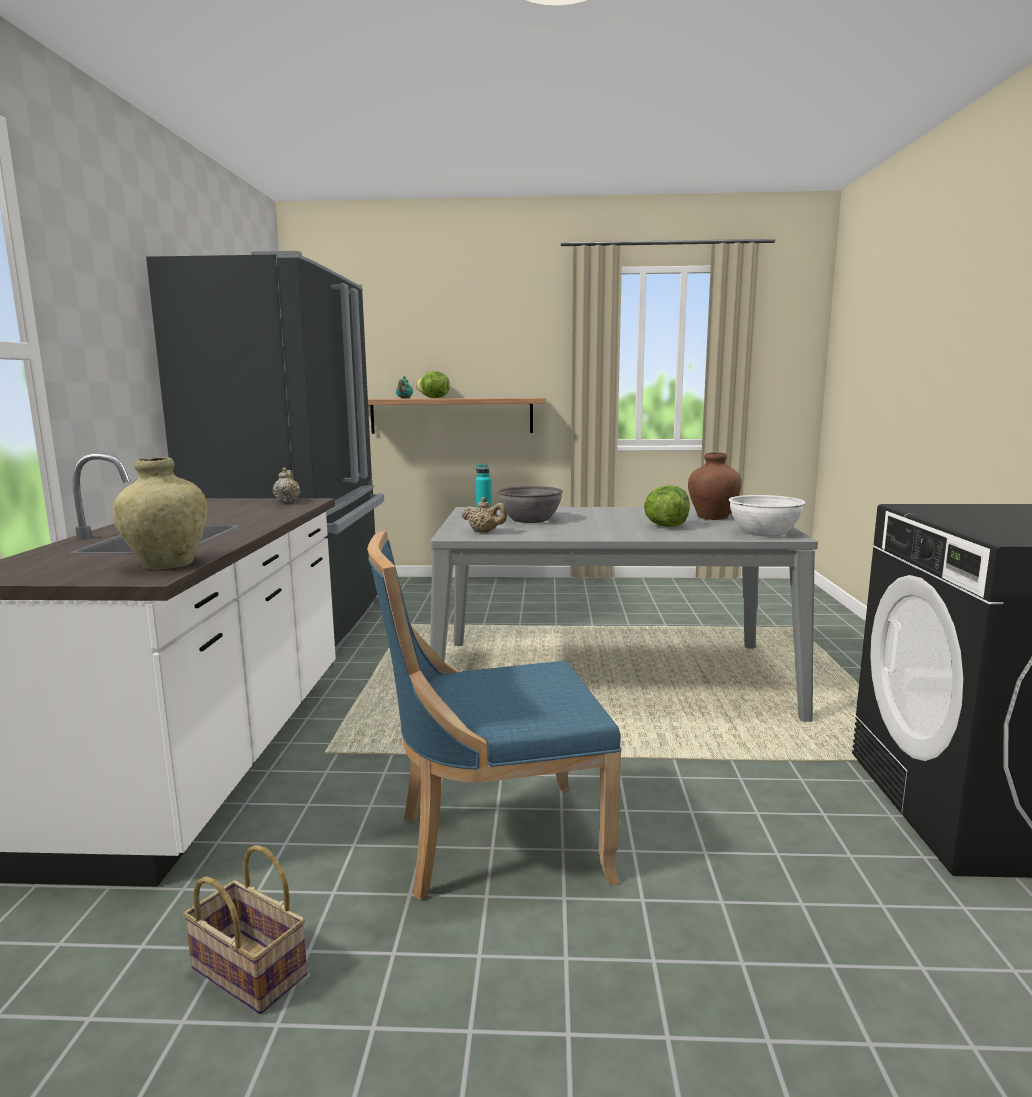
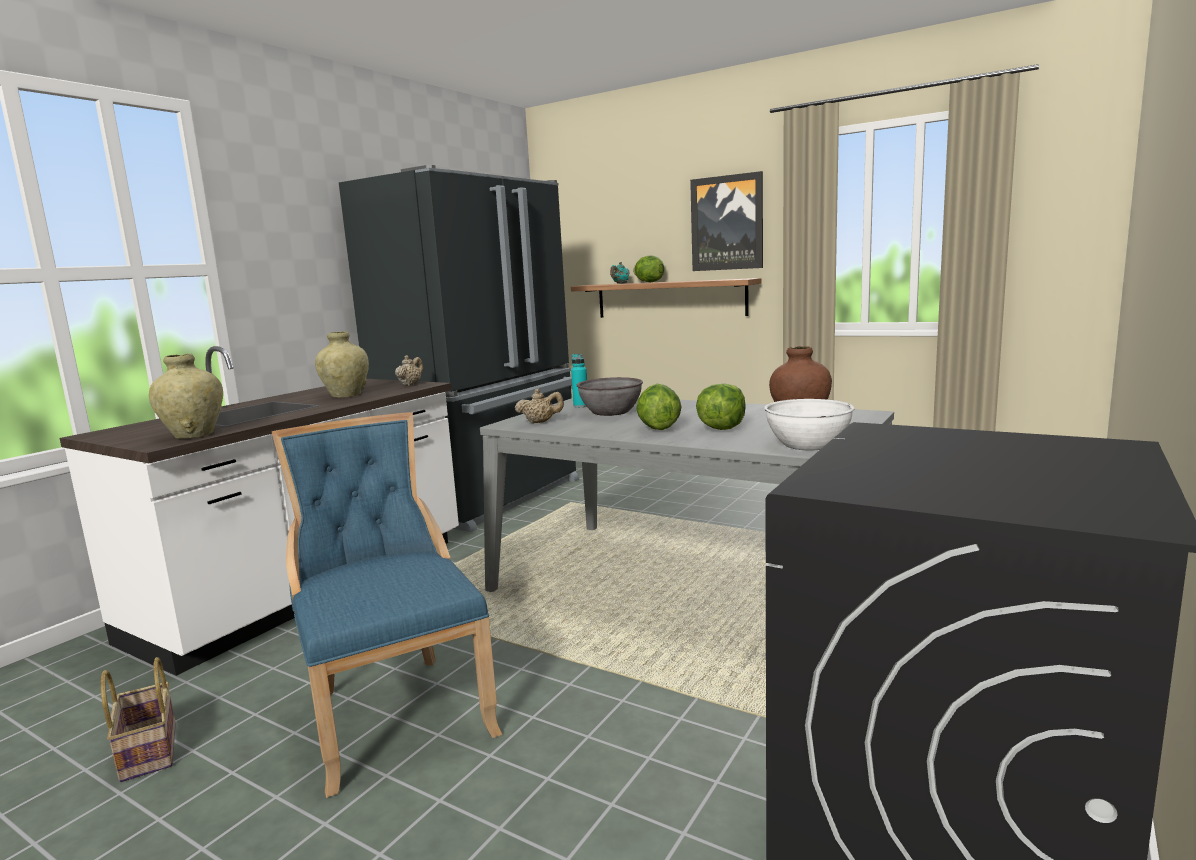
camera: 30 degrees right, 0 degrees up
(238, 514) = (346, 395): none -> beige vase
(484, 532) = (540, 422): beige teapot -> beige teapot turned 60 degrees counterclockwise
(493, 843) = (395, 712): blue chair -> blue chair turned 45 degrees clockwise
(512, 344) = (727, 223): none -> picture
(613, 529) = (658, 428): none -> lettuce

